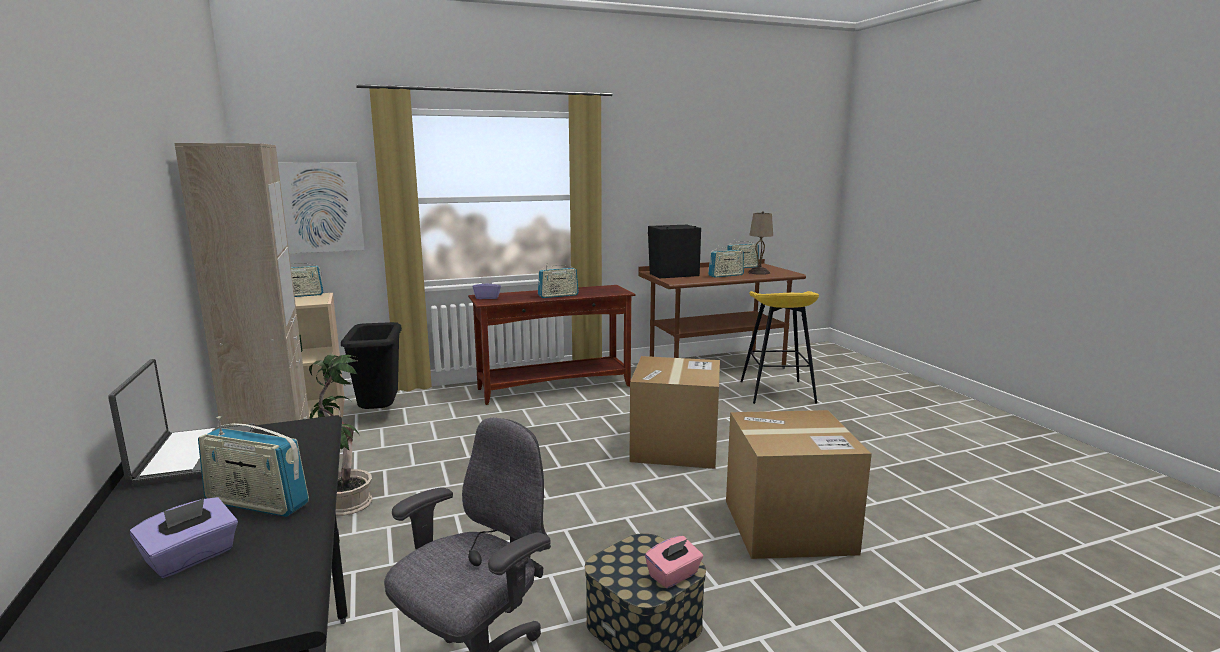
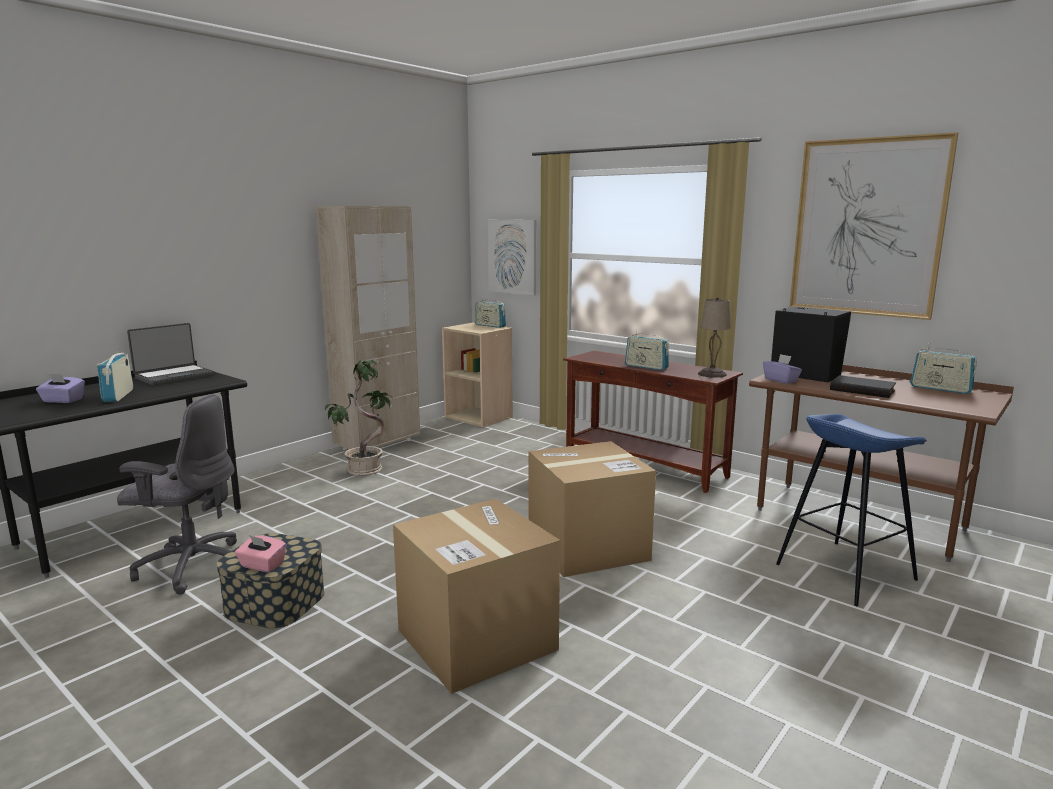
camera: 60 degrees right, 0 degrees up
(380, 414) = (500, 434): black trash can -> none
(487, 297) = (594, 355): purple tissue box -> purple tissue box (781, 380)
(680, 164) = (867, 227): none -> picture
(726, 275) = (863, 390): radio -> black book
(759, 272) = (931, 399): beige table lamp -> beige table lamp (711, 374)
(776, 392) = (844, 571): yellow stool -> blue stool

